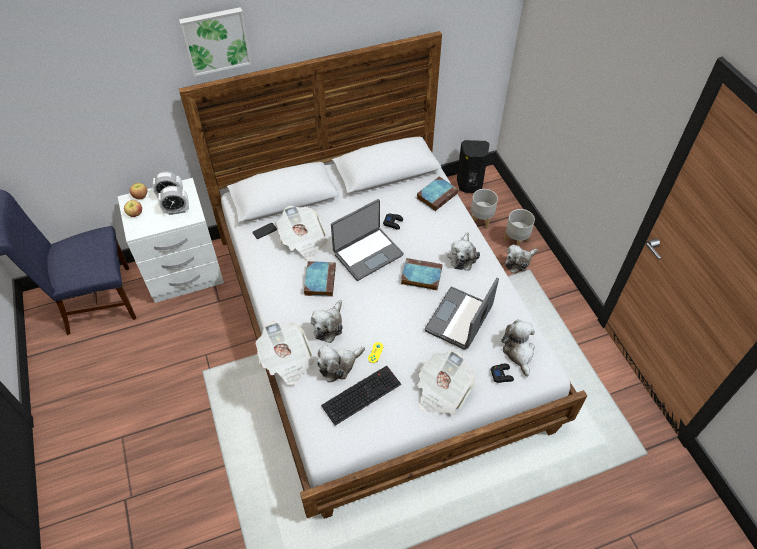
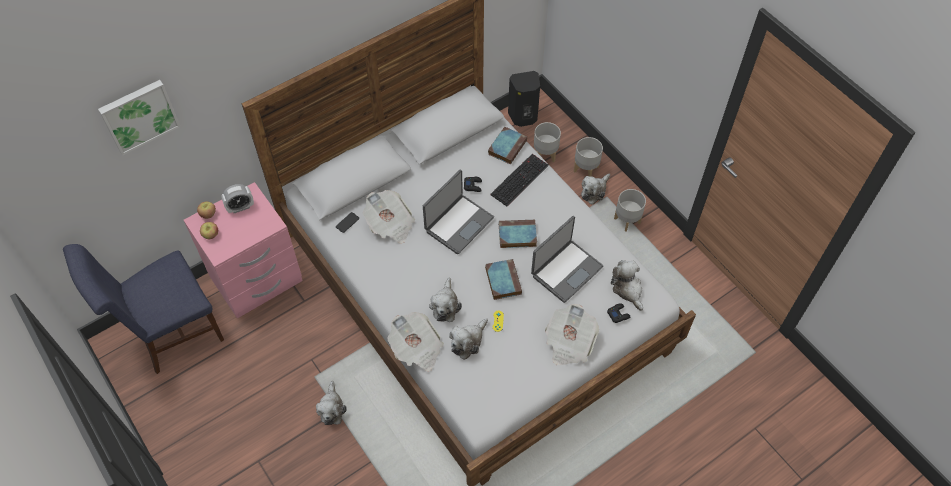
camera: 15 degrees left, 5 degrees up
(177, 210) = (253, 222): alarm clock -> none
(185, 274) = (257, 280): white nightstand -> pink nightstand
(215, 40) = (273, 49): picture -> picture (139, 115)
(320, 280) = (421, 262): book -> book (502, 280)
(361, 393) = (497, 363): keyboard -> keyboard (519, 179)
(460, 319) = (566, 270): laptop -> laptop turned 150 degrees counterclockwise
(462, 256) = (550, 206): plush toy -> plush toy (331, 408)
(544, 295) = (627, 220): none -> grey planter

